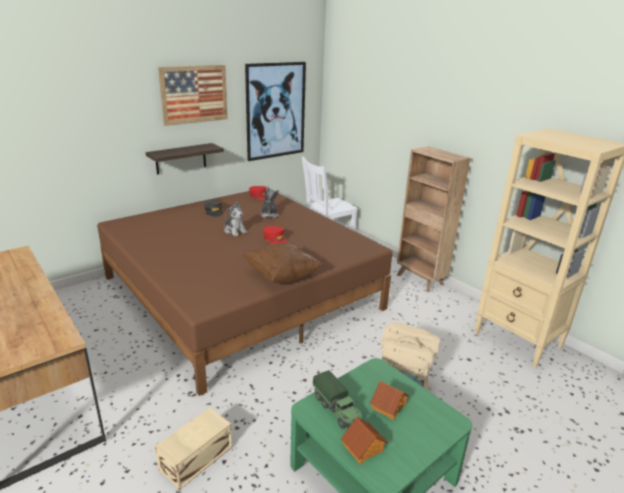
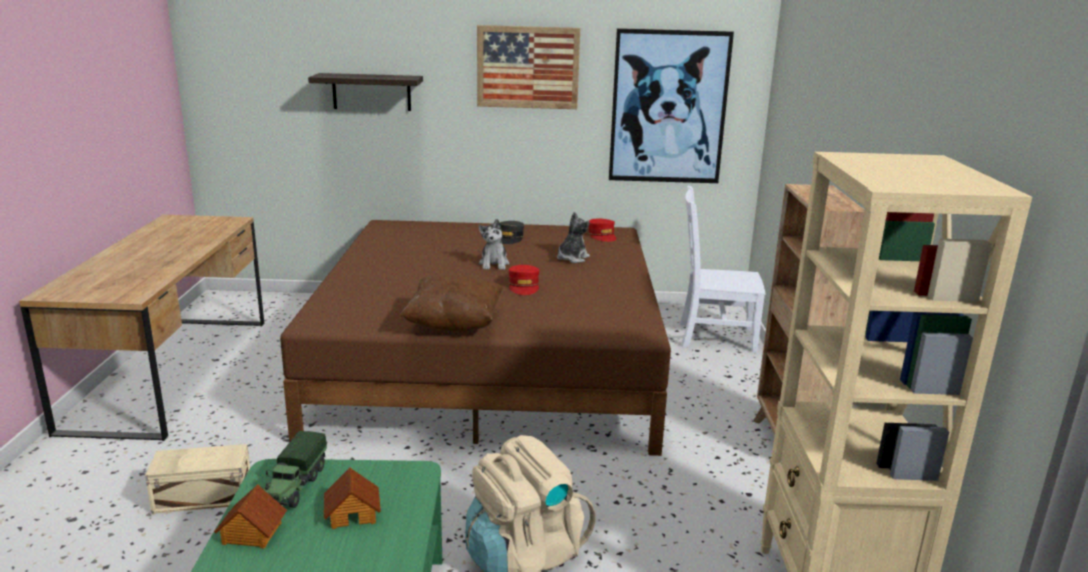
camera: 40 degrees right, 5 degrees down
(181, 158) = (498, 157): shelf -> shelf (371, 92)

